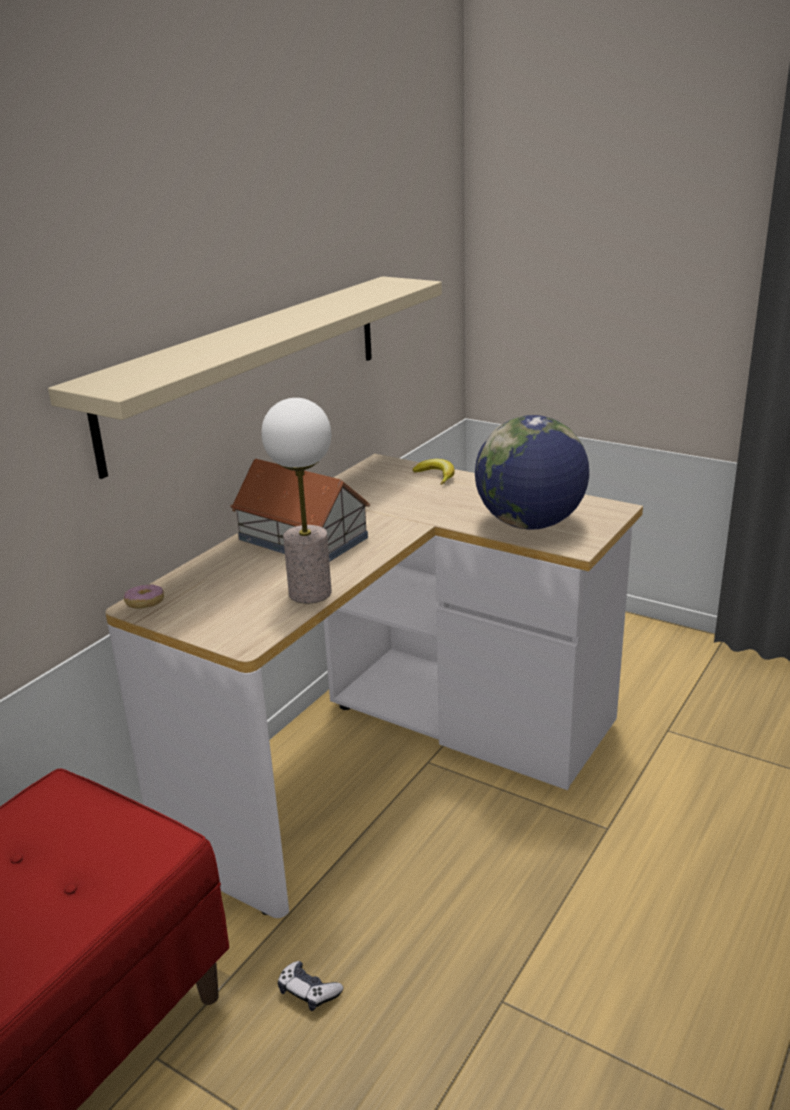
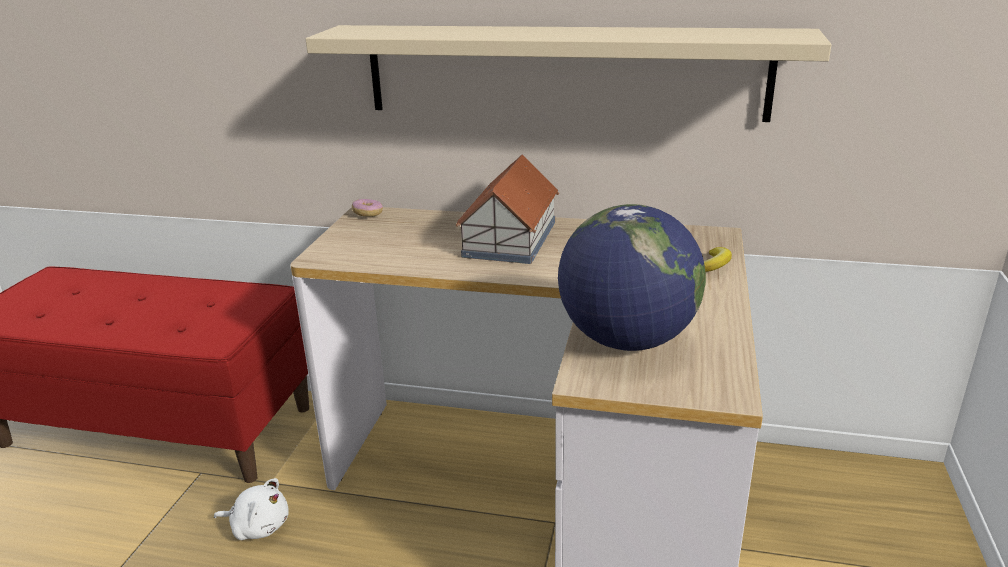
camera: 70 degrees right, 0 degrees up
(308, 992) = (258, 526): game controller -> white plush toy
(309, 593) = (406, 263): table lamp -> none

